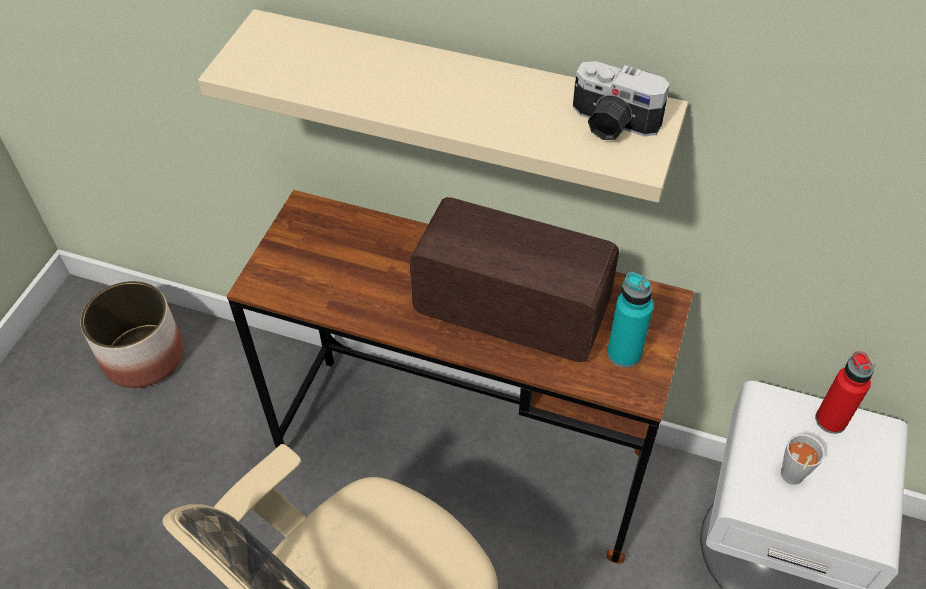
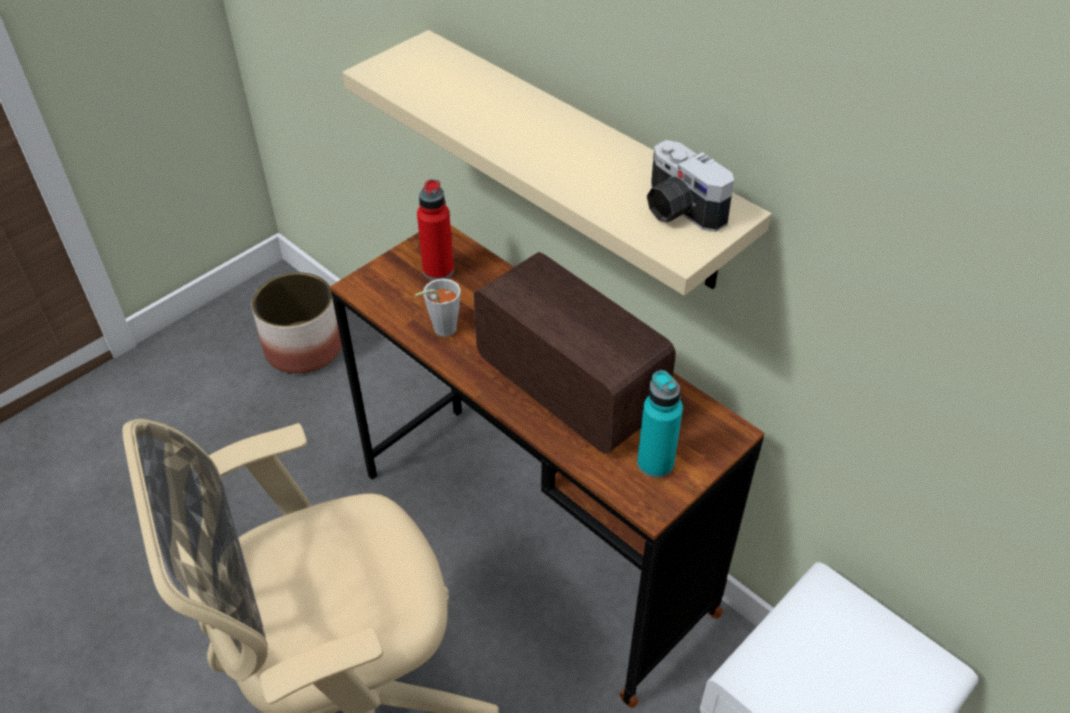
camera: 25 degrees right, 5 degrees down
(789, 478) = (805, 673): grey cup -> grey cup (440, 330)
(830, 420) = (887, 635): red bottle -> red bottle (438, 270)

